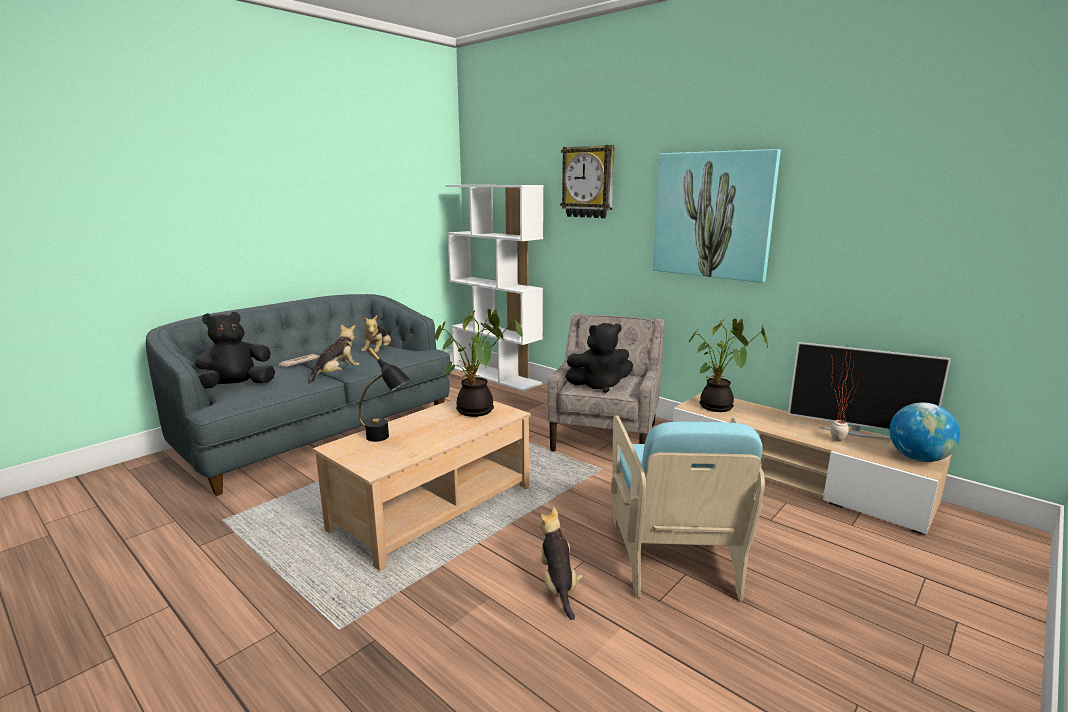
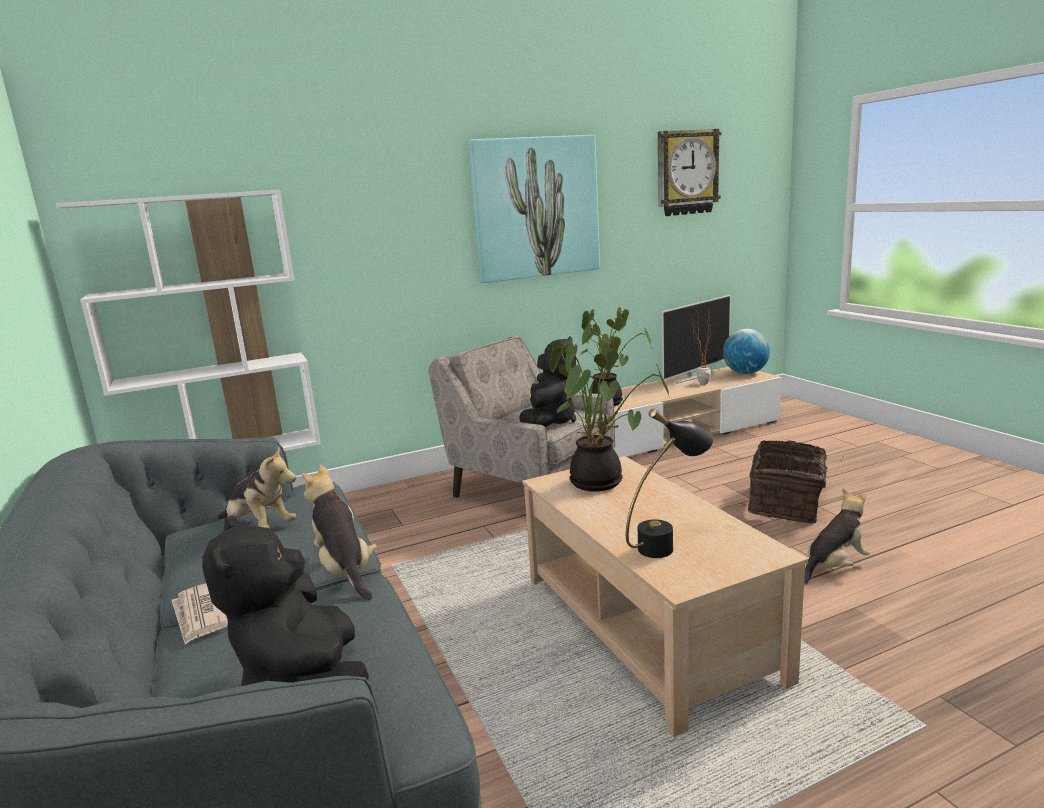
camera: 65 degrees left, 0 degrees up
(558, 586) = (834, 566): plush toy -> plush toy turned 135 degrees clockwise
(588, 182) = (360, 182): wall clock -> wall clock (686, 173)
(675, 554) = (787, 504): turquoise armchair -> basket

